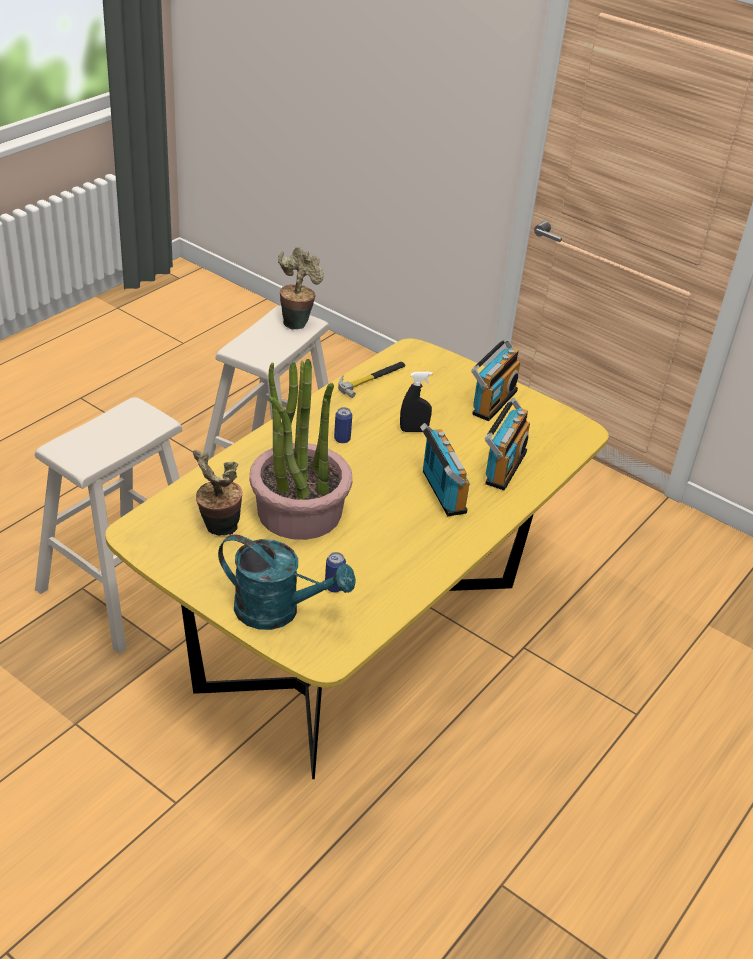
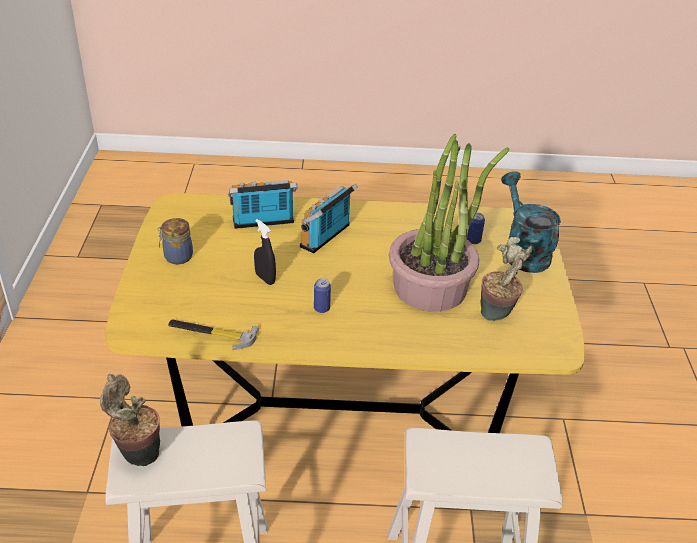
camera: 125 degrees left, 0 degrees up
(491, 401) = (177, 257): radio -> jar

